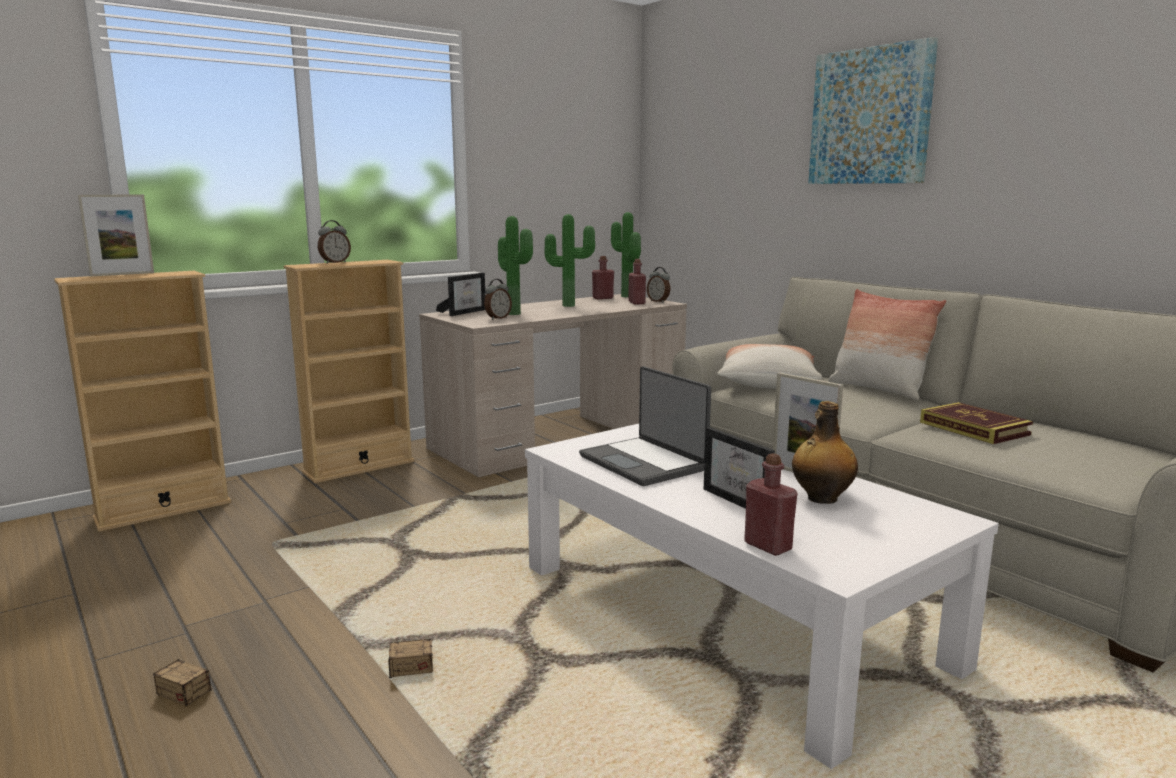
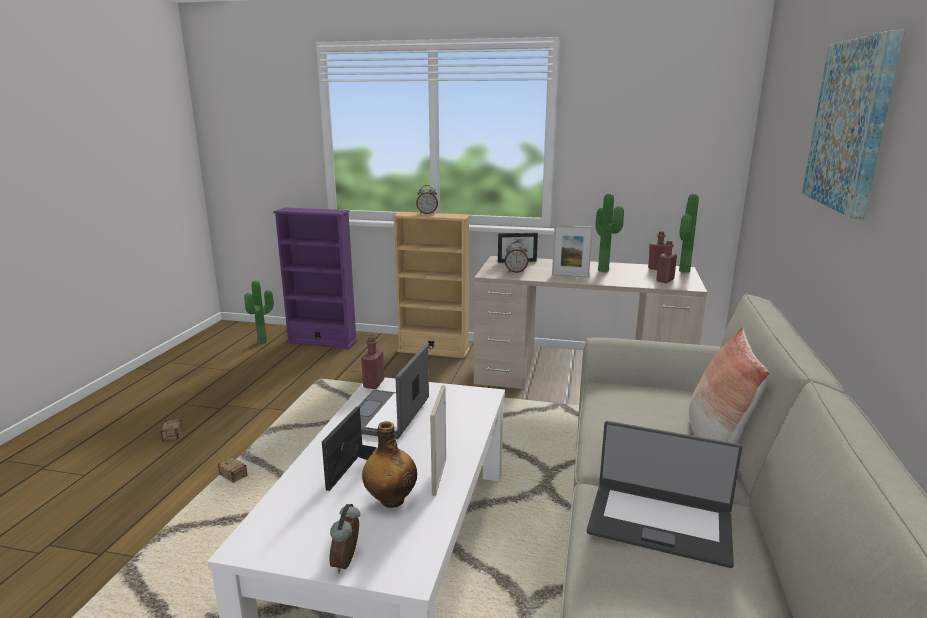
camera: 50 degrees right, 5 degrees up
(122, 274) = (311, 209): picture frame -> picture frame (570, 276)
(163, 510) = (322, 341): beige bookcase -> purple bookcase
(516, 313) = (542, 270): potted plant -> potted plant (264, 342)
(658, 301) = (689, 283): alarm clock -> alarm clock (348, 562)
(767, 383) = (638, 392): pillow -> none
(768, 546) = (273, 506): red bottle -> red bottle (373, 384)
(974, 428) = (659, 523): book -> laptop

